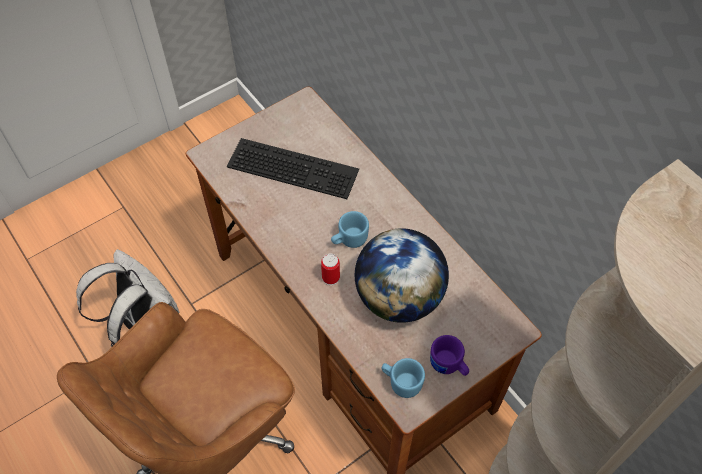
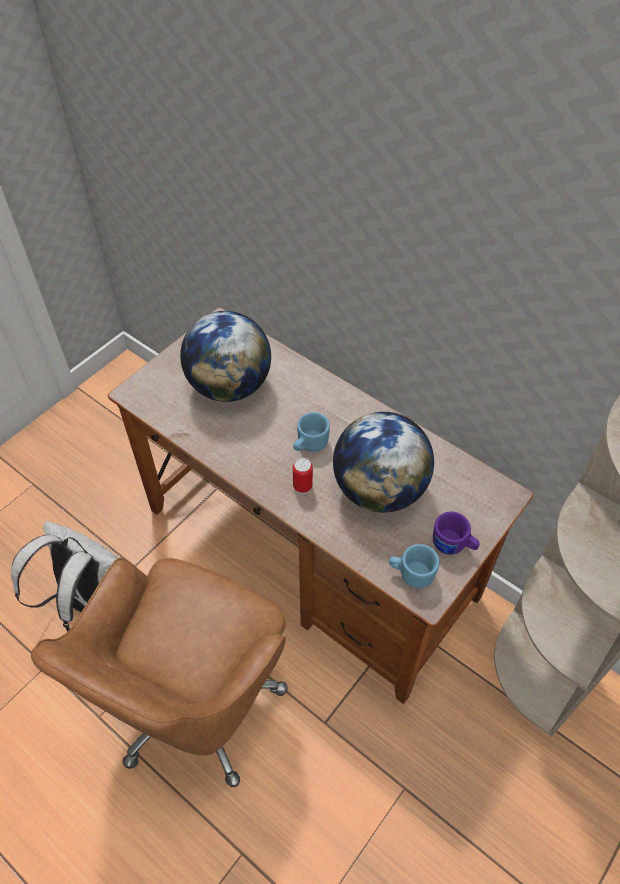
camera: 15 degrees left, 5 degrees down
(295, 166) = (229, 386): keyboard -> globe

